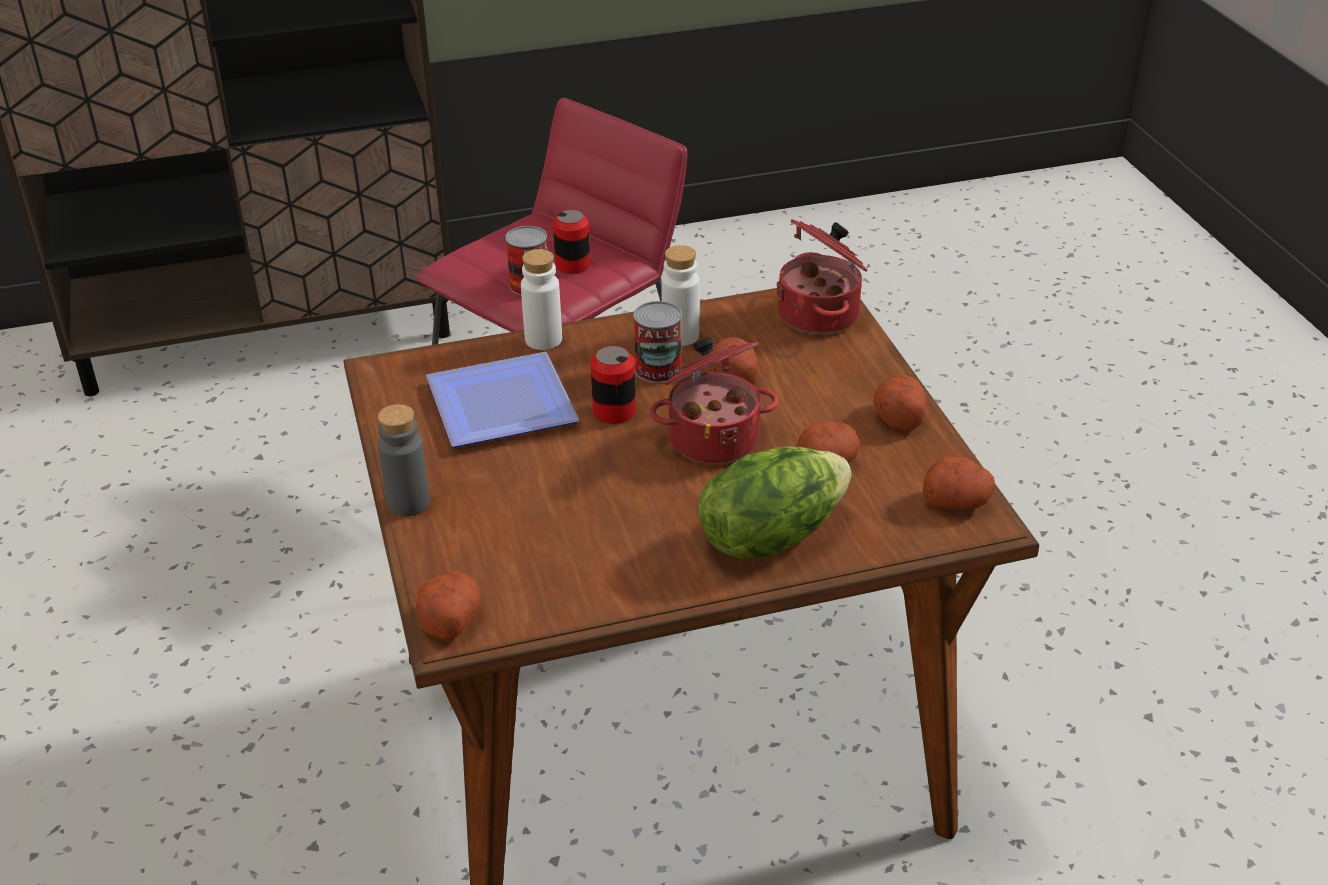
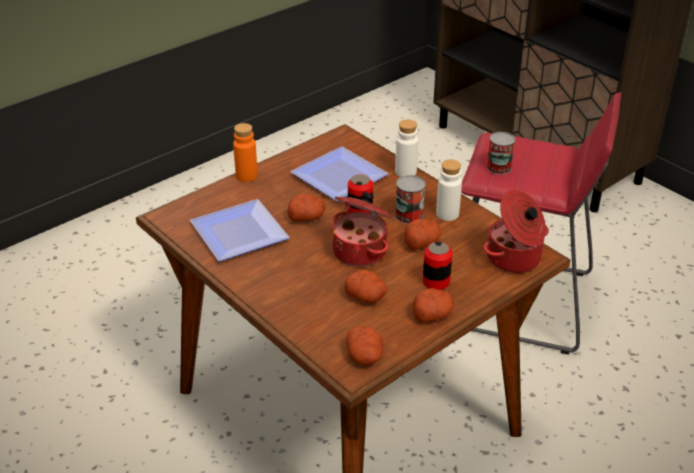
camera: 65 degrees right, 0 degrees up
(408, 503) = (246, 176): grey bottle -> orange bottle
(450, 620) = (172, 213): potato -> potato (306, 217)
(570, 555) = (236, 233): none -> plate
(572, 265) = (533, 175): can -> can (436, 282)
(770, 535) = (289, 292): lettuce -> none

